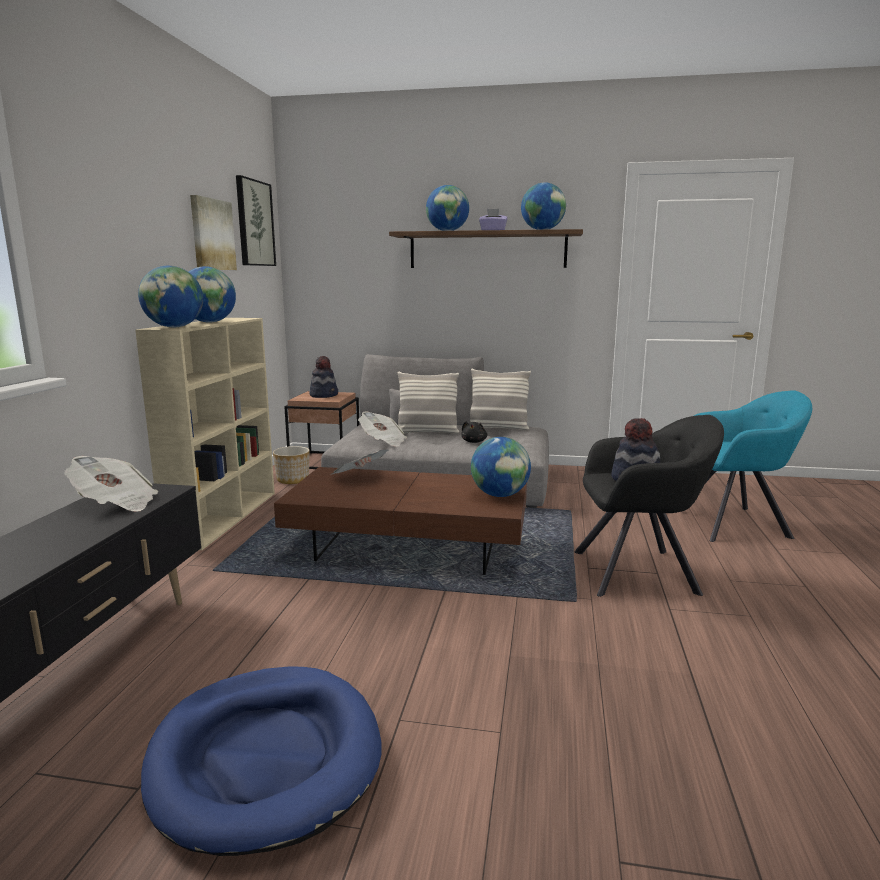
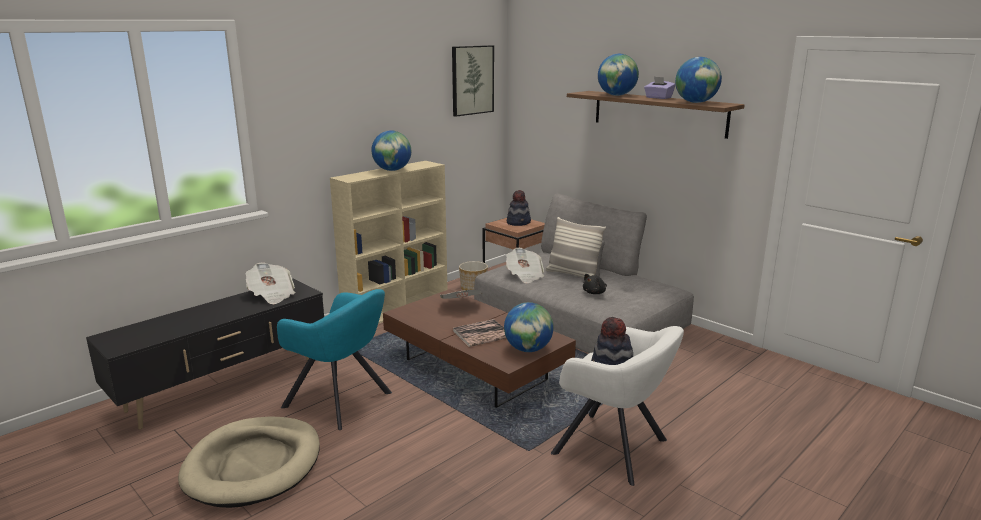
camera: 35 degrees right, 5 degrees up
(174, 327) = (354, 177): globe -> none
(212, 235) = (418, 98): picture -> none
(266, 758) = (254, 465): blue dog bed -> beige dog bed
(429, 494) = (482, 334): none -> book
(498, 428) = (639, 283): pillow -> none
(640, 571) = (614, 448): black armchair -> white armchair
(734, 523) = (783, 439): turquoise armchair -> turquoise armchair (341, 401)

